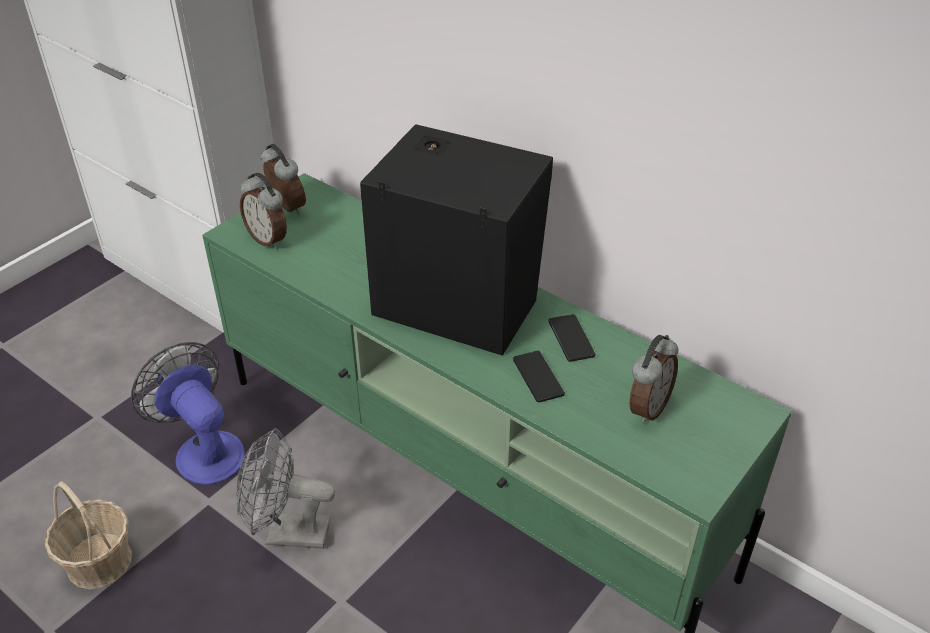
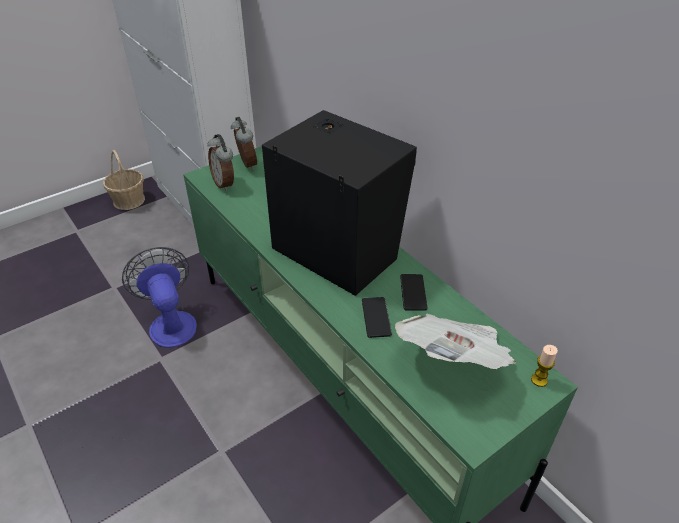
camera: 15 degrees right, 0 degrees up
(99, 561) = (77, 384): basket -> basket (129, 200)
(287, 533) = (203, 393): grey fan -> none
(647, 407) = (454, 359): alarm clock -> newspaper
(748, 411) = (539, 380): none -> candle

